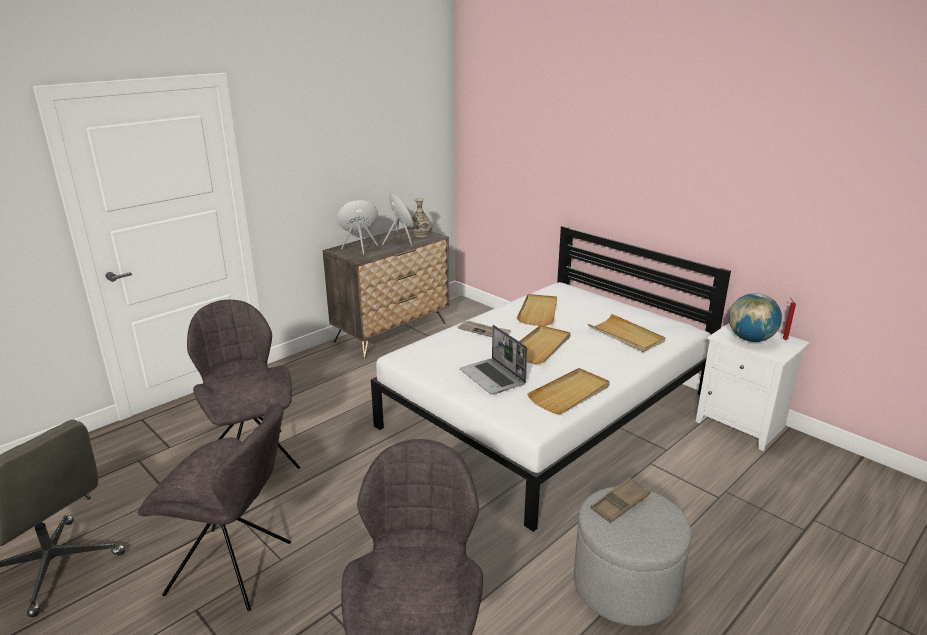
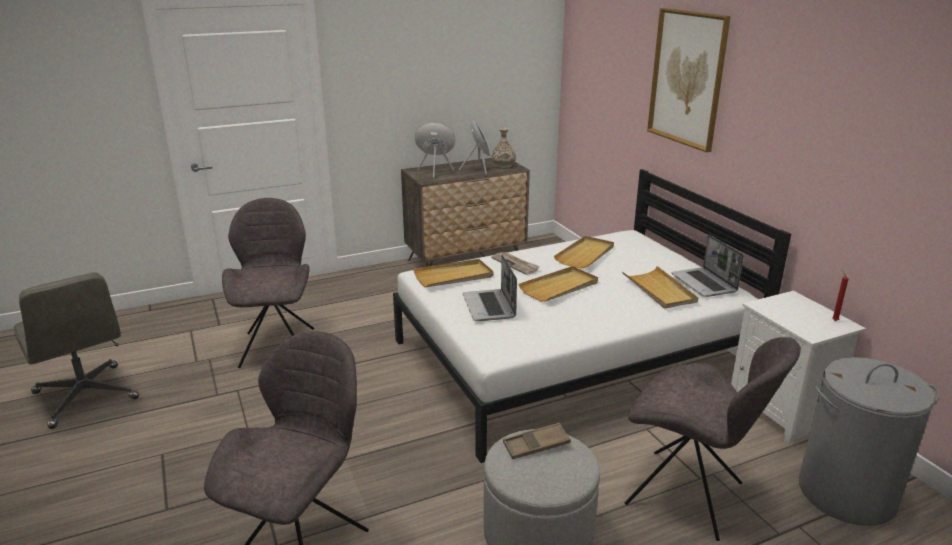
camera: 20 degrees right, 0 degrees up
(234, 569) = (208, 430): grey chair -> grey chair (689, 496)
(570, 394) = (554, 334): beige tray -> beige tray (454, 276)
(607, 141) = (687, 78): none -> picture
(656, 323) = (704, 284): none -> laptop
(750, 339) = (791, 313): globe -> none
(828, 483) = (846, 494): none -> grey laundry basket

